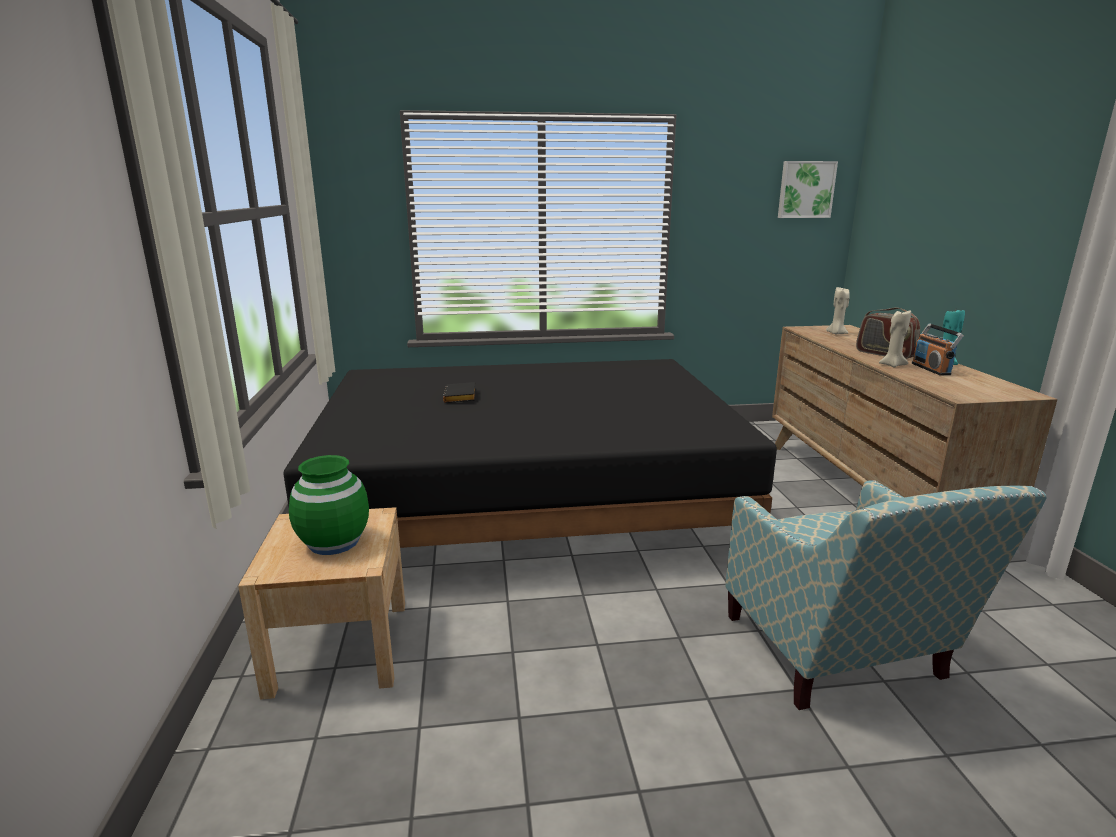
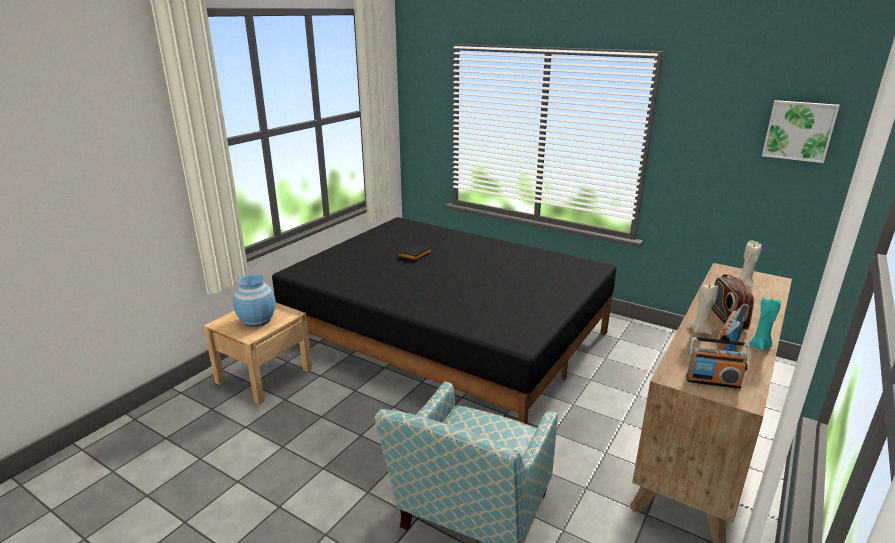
camera: 40 degrees right, 5 degrees up
(334, 542) = (257, 320): green vase -> blue vase
(983, 390) = (712, 381): none -> radio

